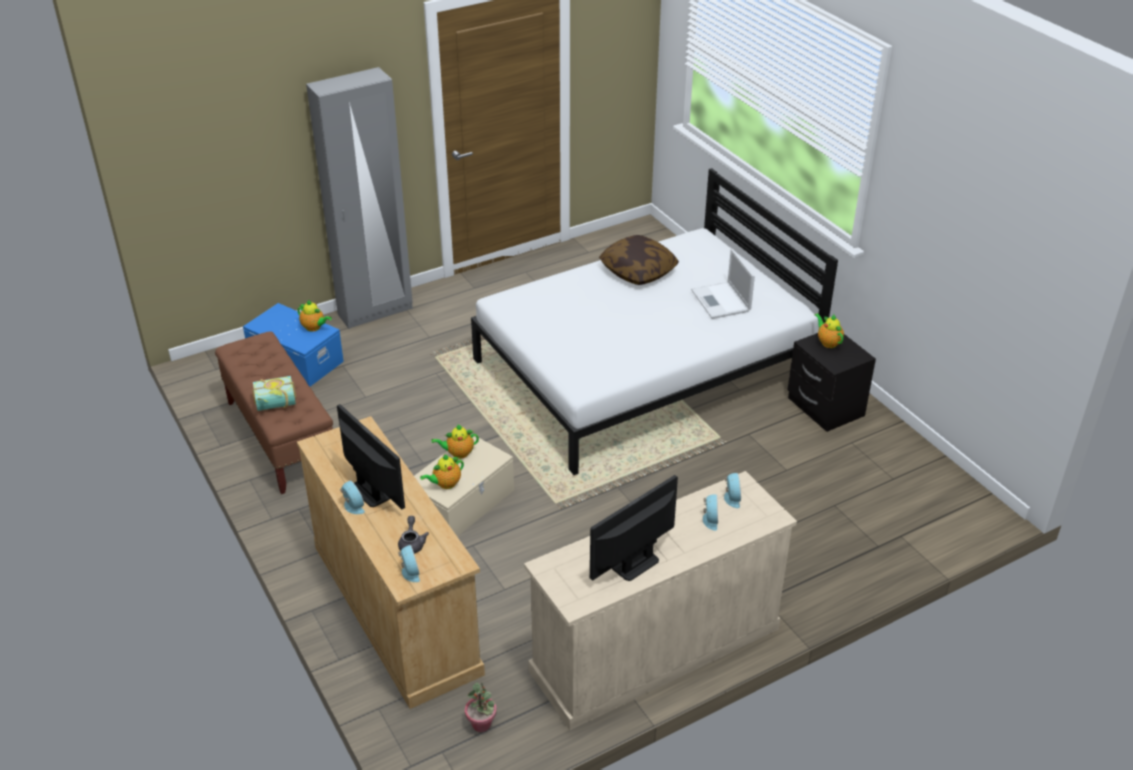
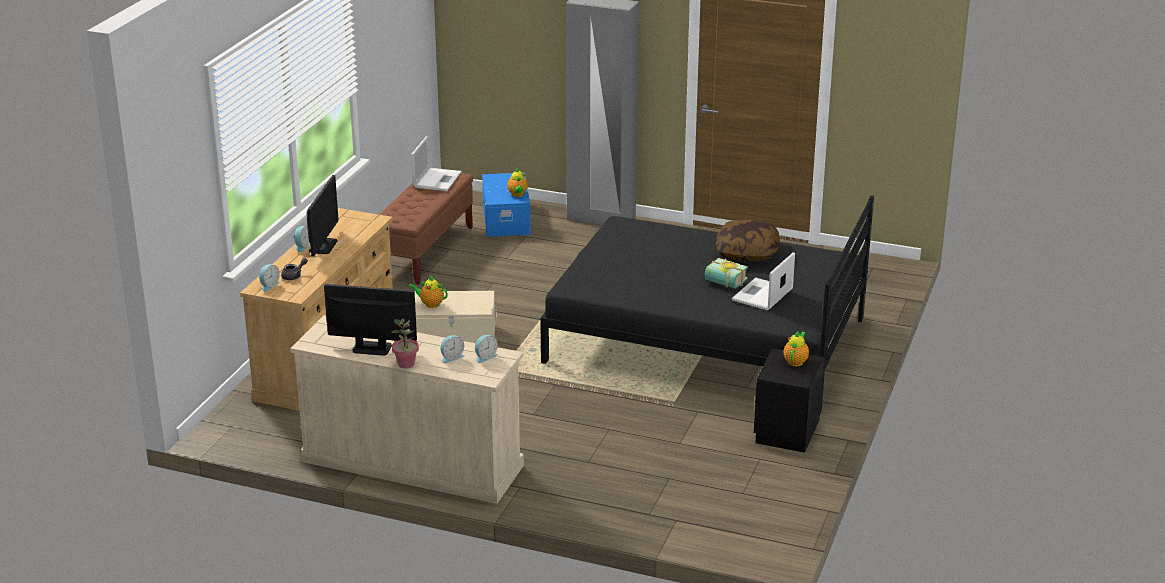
camera: 50 degrees right, 10 degrees down
(252, 354) = (437, 179): none -> laptop
(276, 405) = (400, 208): book -> book (723, 283)
(458, 453) = (466, 295): teapot -> none
(481, 724) = (269, 430): potted plant -> potted plant (406, 364)
(645, 370) = (706, 340): white bed -> black bed

